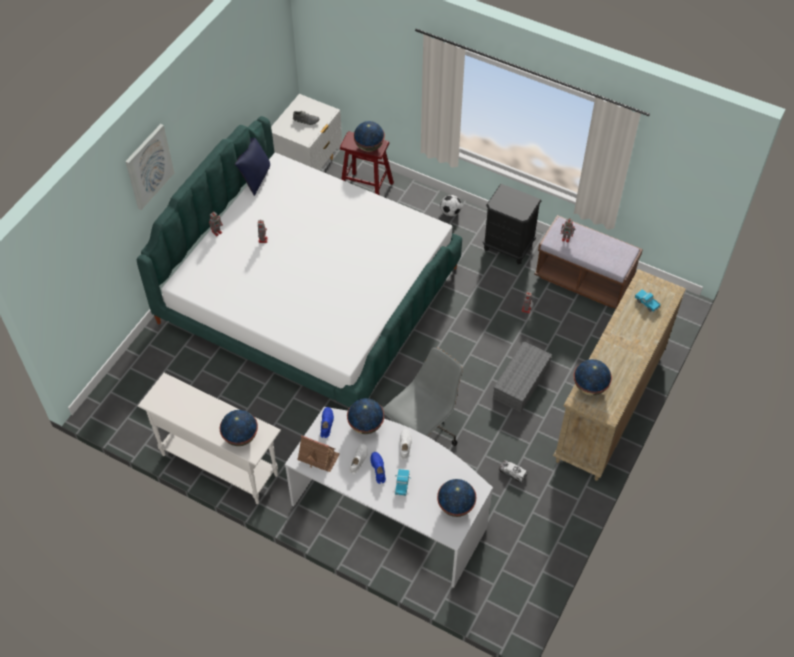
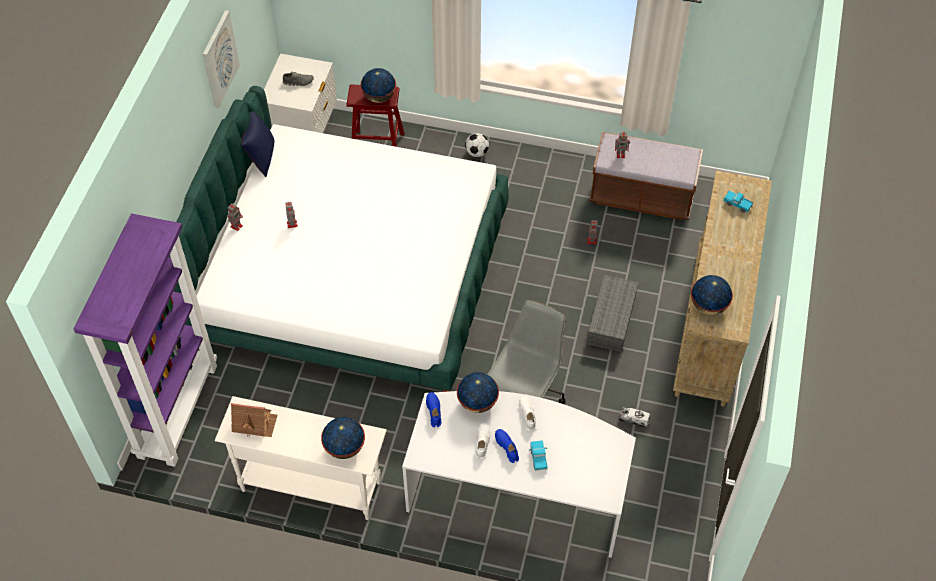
camera: 15 degrees left, 0 degrees up
(131, 375) = (177, 409): none -> purple bookcase
(149, 166) = (160, 165): picture -> picture (219, 59)
(318, 456) = (437, 449): toy house -> toy house (254, 423)
(456, 506) = (603, 467): globe -> none
(508, 247) = (551, 177): black nightstand -> none

